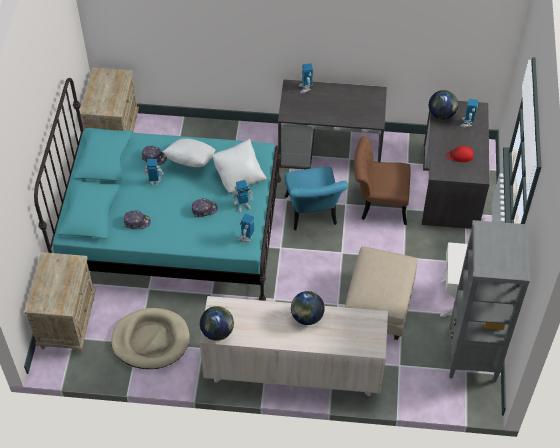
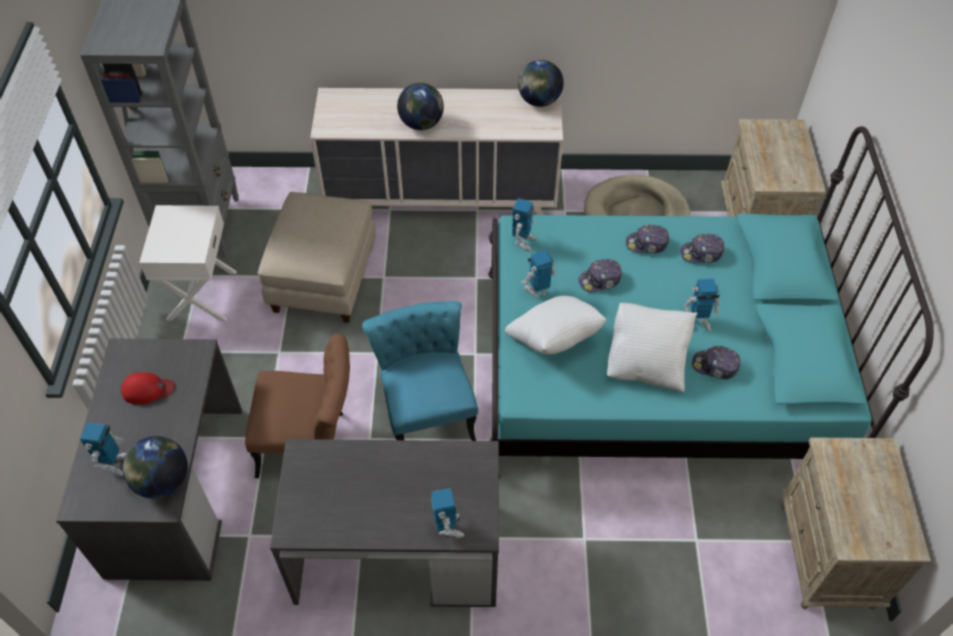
camera: 175 degrees right, 0 degrees up
(169, 231) = (647, 244): none -> cap

